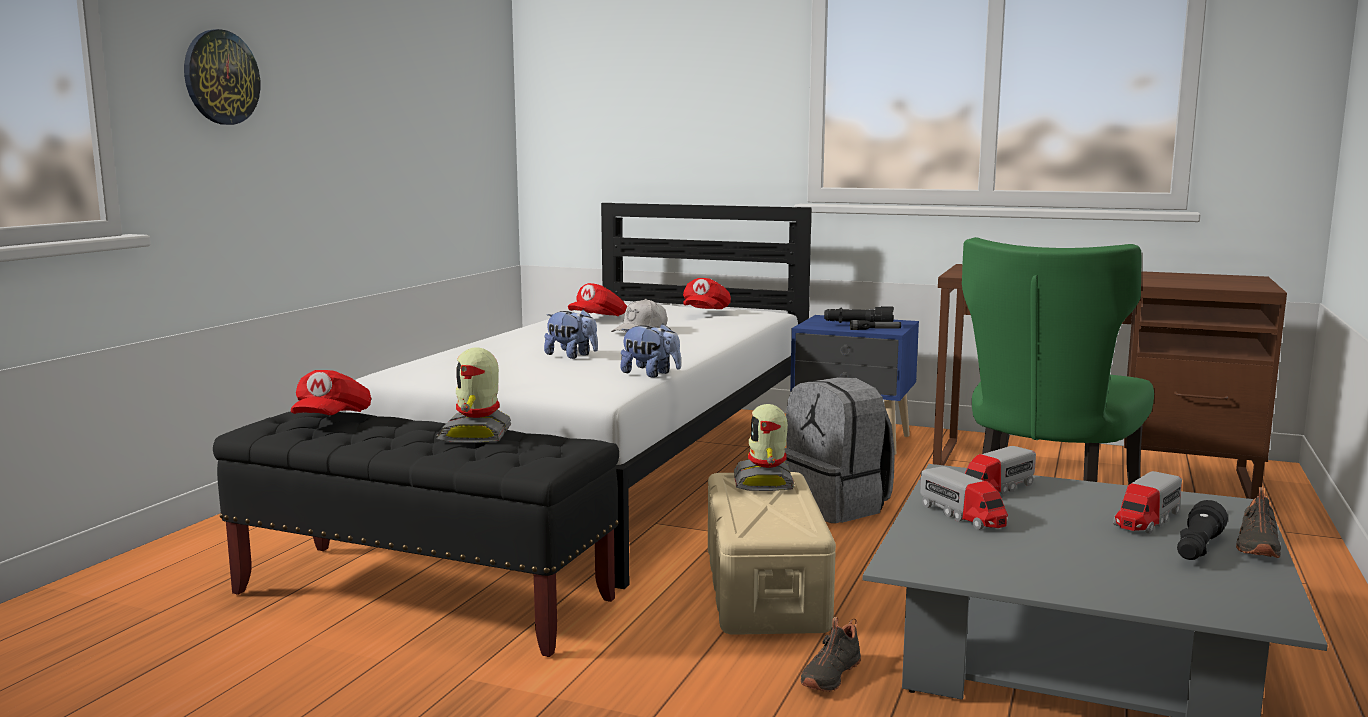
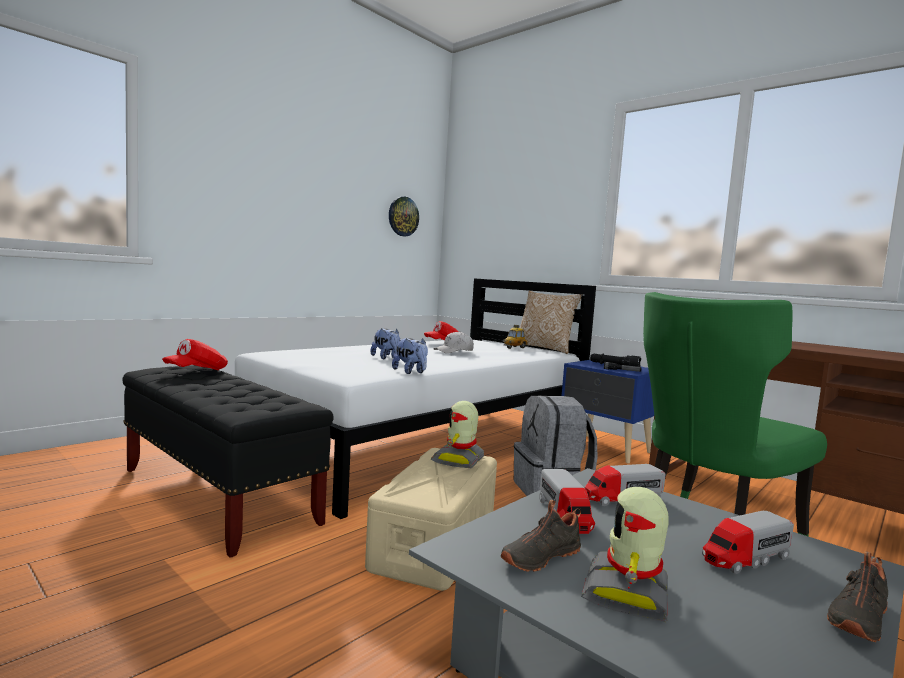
camera: 20 degrees right, 5 degrees down
(220, 77) = (222, 179): wall clock -> wall clock (403, 216)
(477, 435) = (250, 390): toy robot -> toy robot (628, 593)
(705, 312) = (514, 348): red cap -> toy car
(738, 307) = (545, 349): none -> pillow
(829, 675) = (405, 631): black shoe -> black shoe (539, 556)
(1197, 549) = (778, 604): black flashlight -> none

